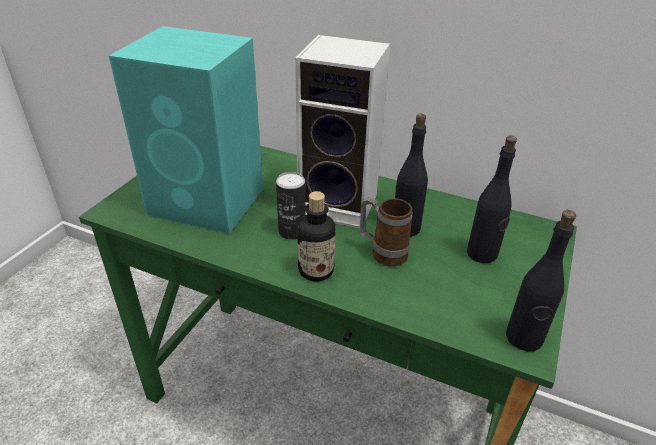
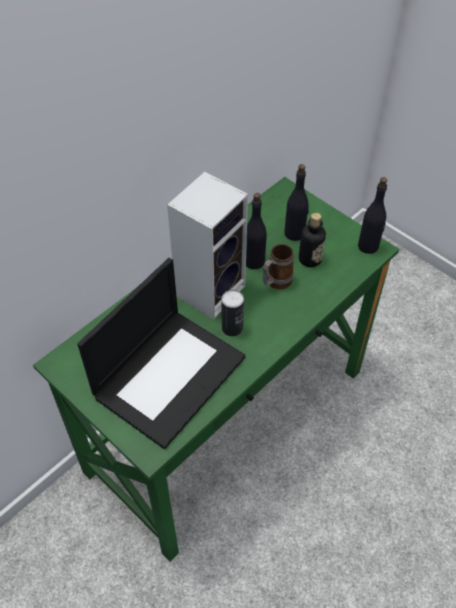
camera: 70 degrees left, 15 degrees up
(209, 202) = (169, 375): turquoise speaker -> laptop
(316, 270) = (280, 324): bottle -> bottle (310, 259)

